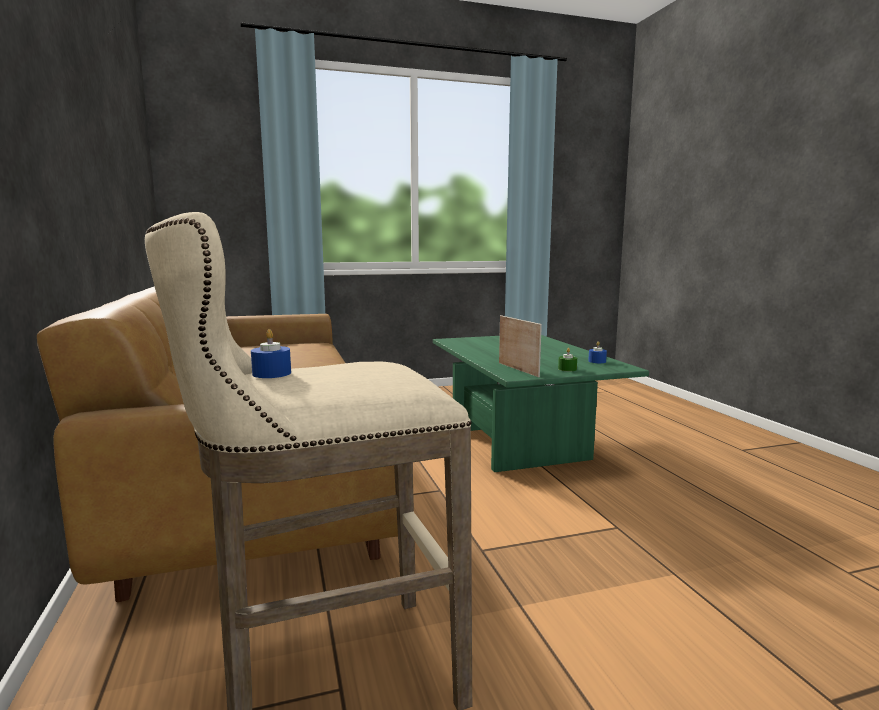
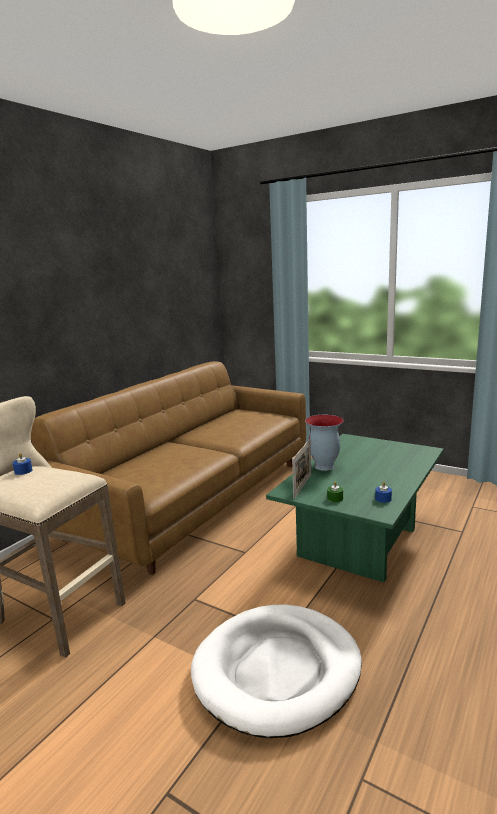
camera: 50 degrees right, 5 degrees up
(492, 357) = (324, 467): none -> vase
(670, 553) = (277, 671): none -> white dog bed

